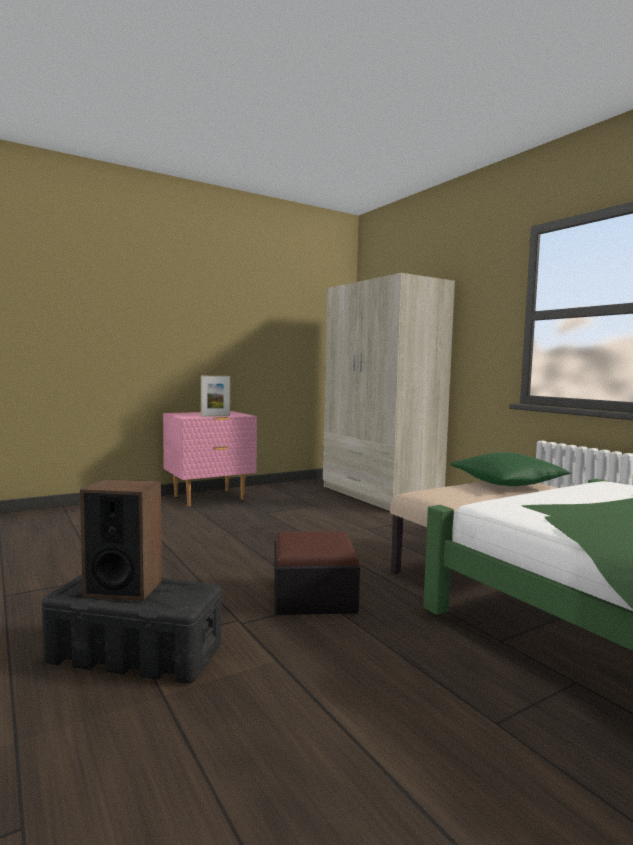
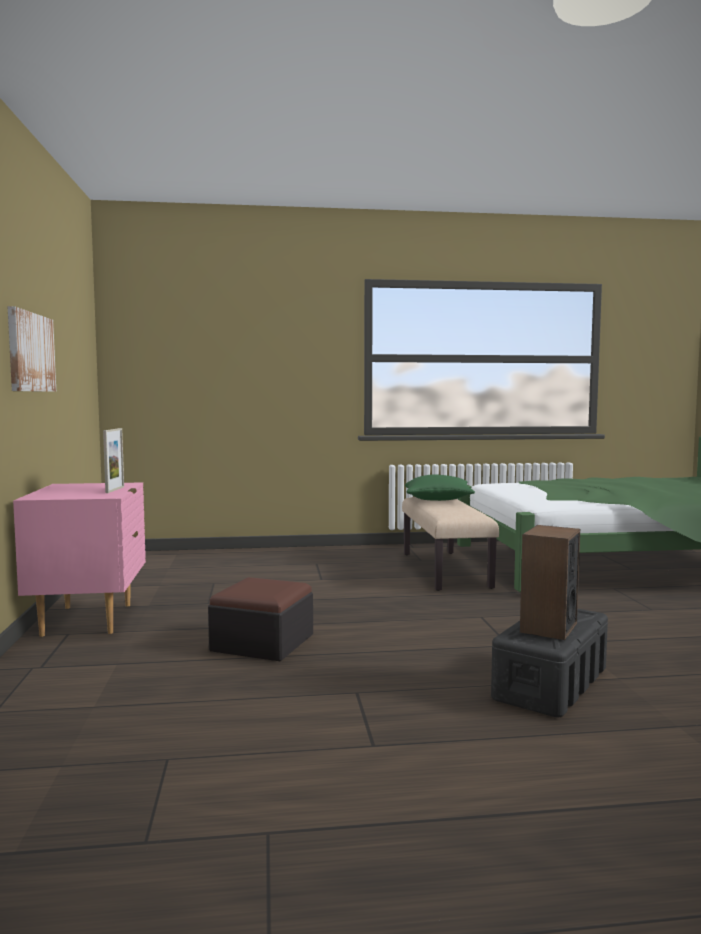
camera: 65 degrees left, 0 degrees up
(211, 327) = (30, 352): none -> picture
(313, 596) = (469, 618): ottoman -> ottoman (262, 643)
(379, 495) = (216, 558): beige wardrobe -> none

